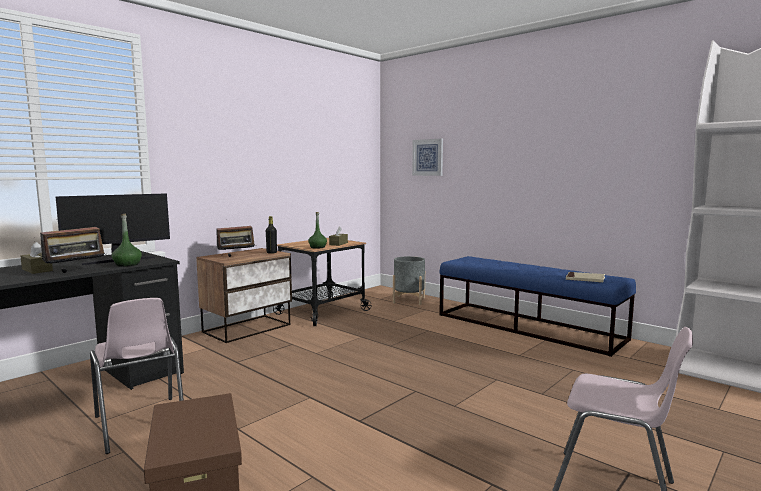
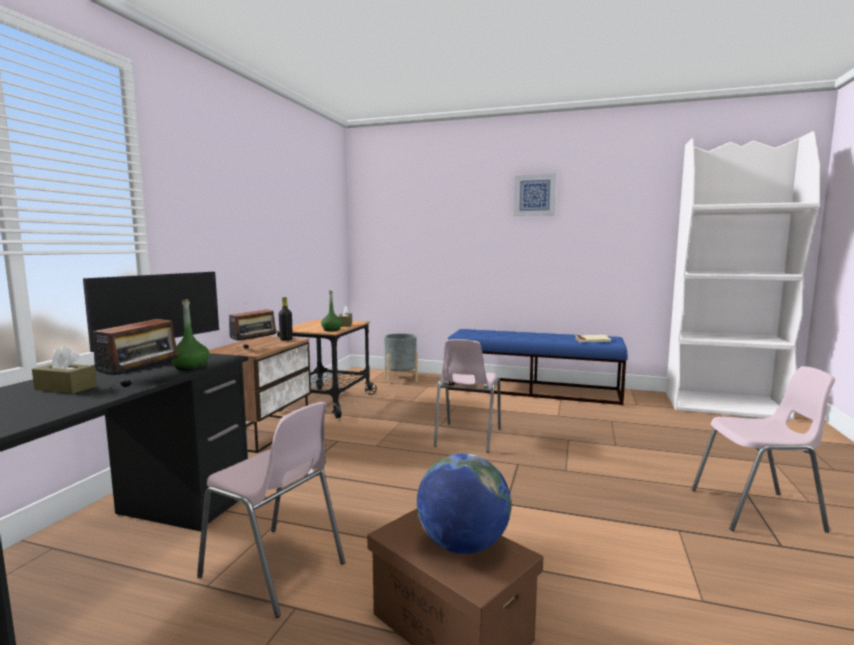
camera: 25 degrees left, 0 degrees up
(198, 427) = (462, 545): none -> globe
(400, 360) = (467, 437): none -> pink chair
(428, 157) = (408, 231): picture -> picture (534, 195)

